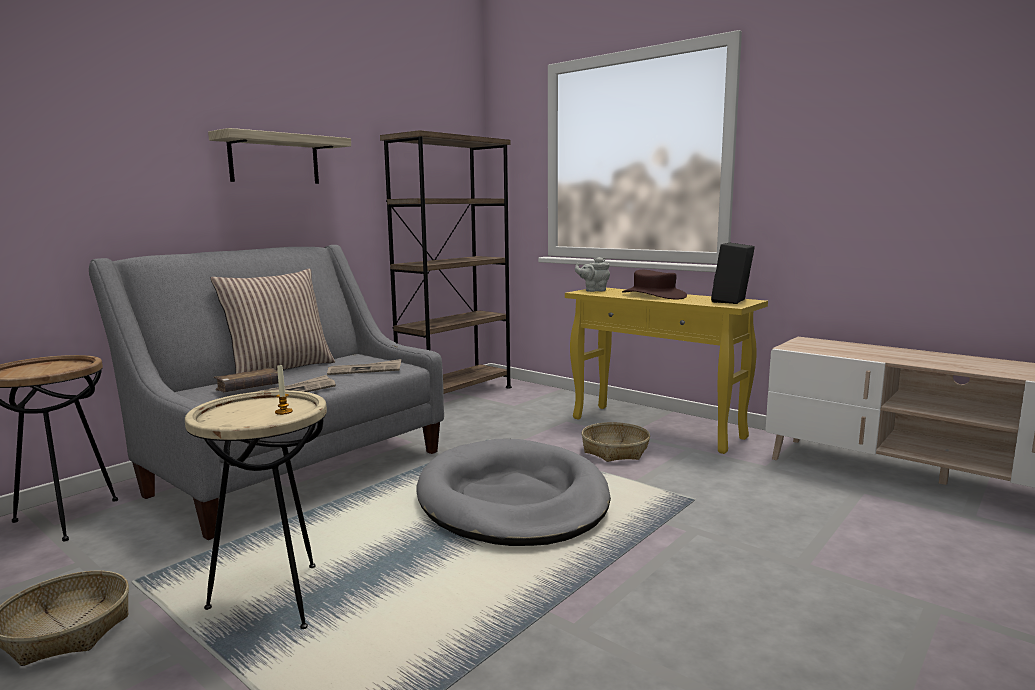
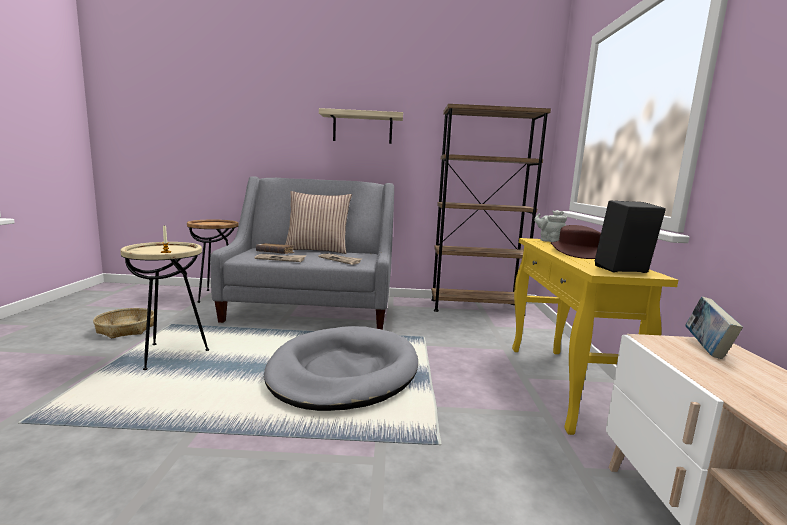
camera: 50 degrees right, 0 degrees up
(615, 450) = (481, 382): basket -> none
(812, 343) = (706, 348): none -> book

